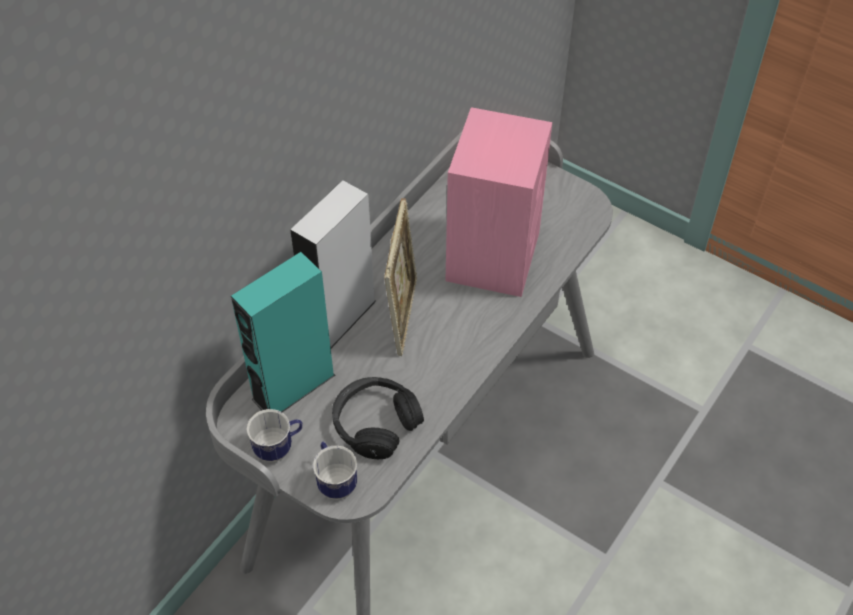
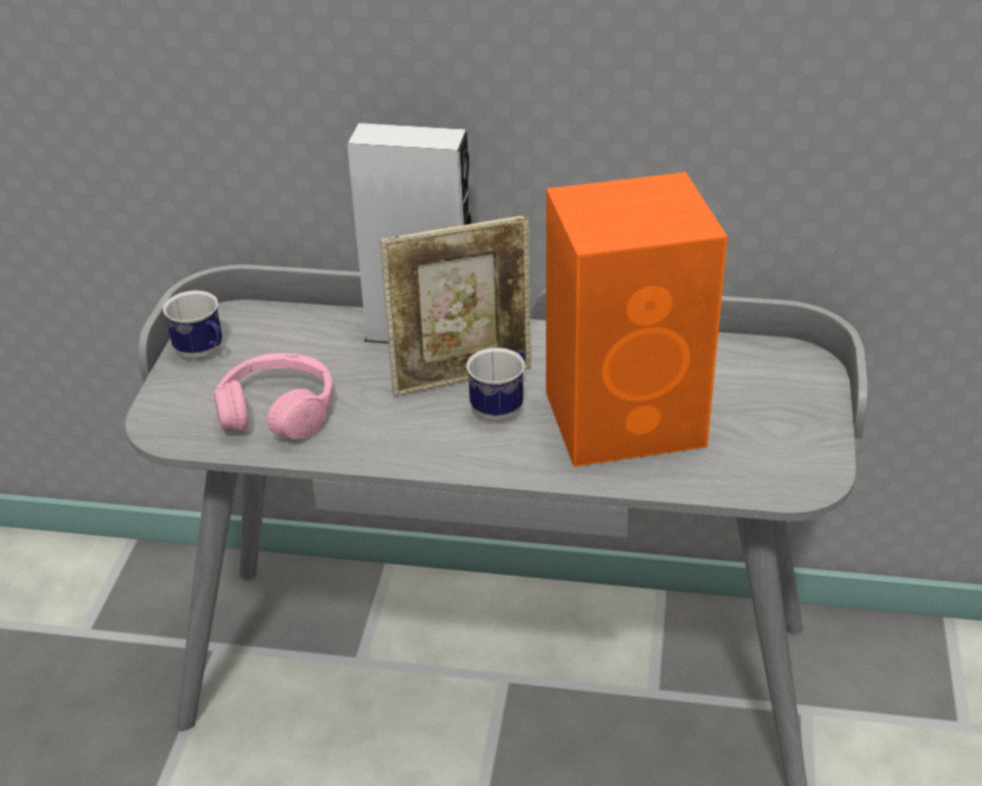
camera: 65 degrees right, 15 degrees down
(293, 387) = (295, 335): turquoise speaker -> none
(335, 481) = (177, 408): mug -> mug (502, 407)
(375, 423) = (278, 411): black headphones -> pink headphones
(493, 254) = (628, 418): pink speaker -> orange speaker

